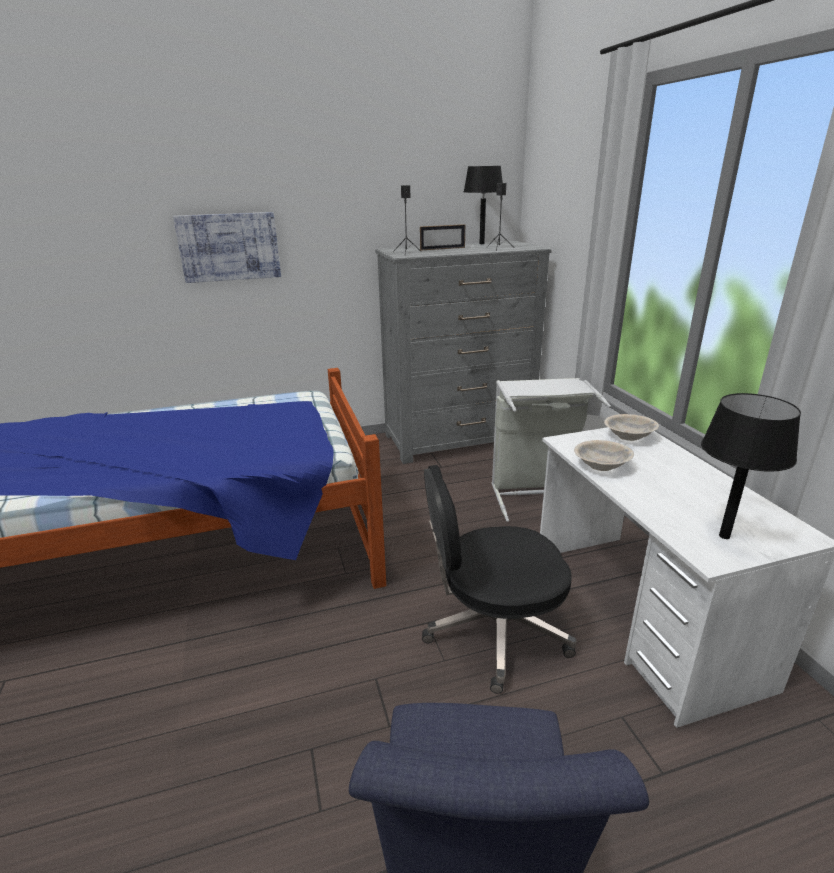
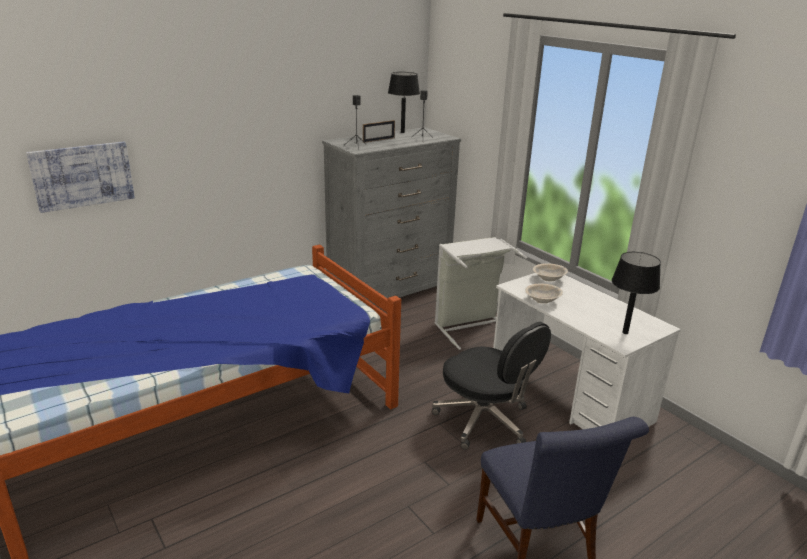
camera: 20 degrees left, 0 degrees up
(229, 247) = (206, 146): picture -> picture (82, 175)
(493, 632) = (485, 421): black office chair -> black office chair turned 105 degrees counterclockwise

